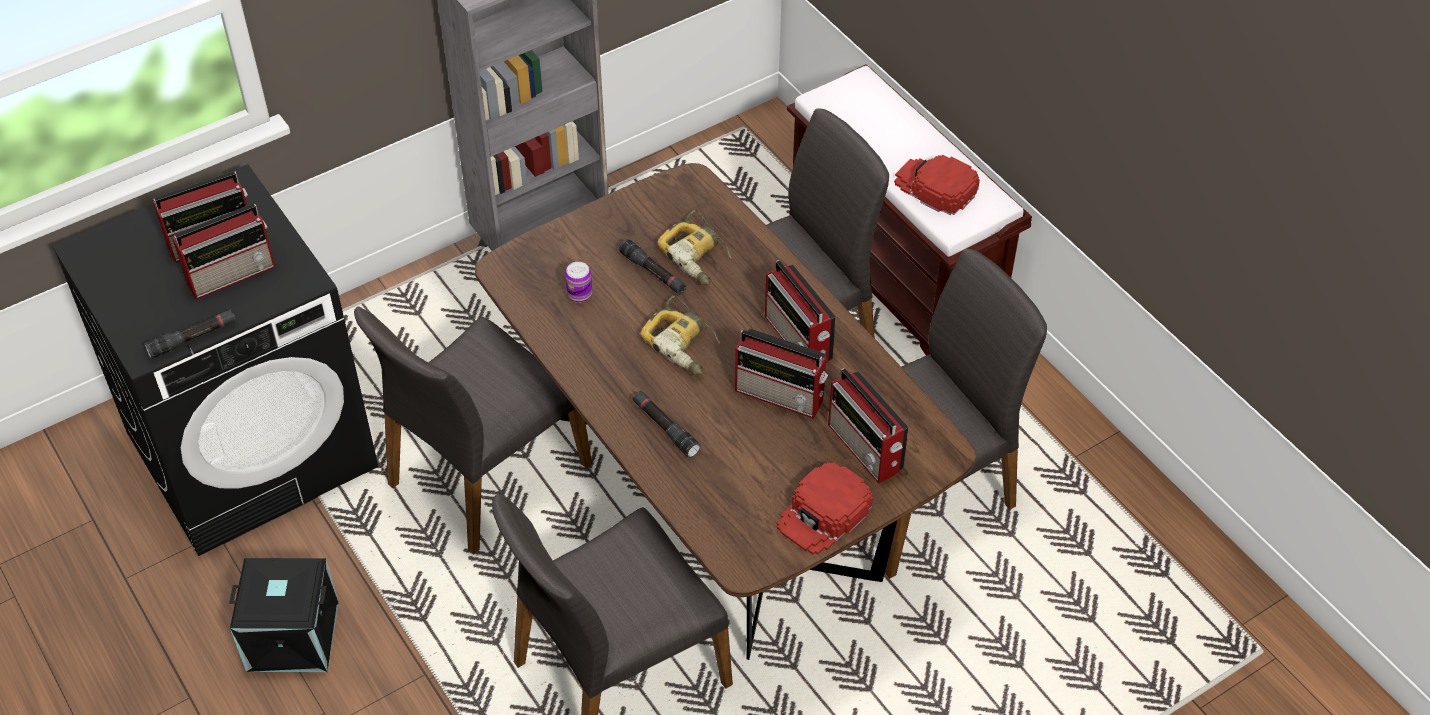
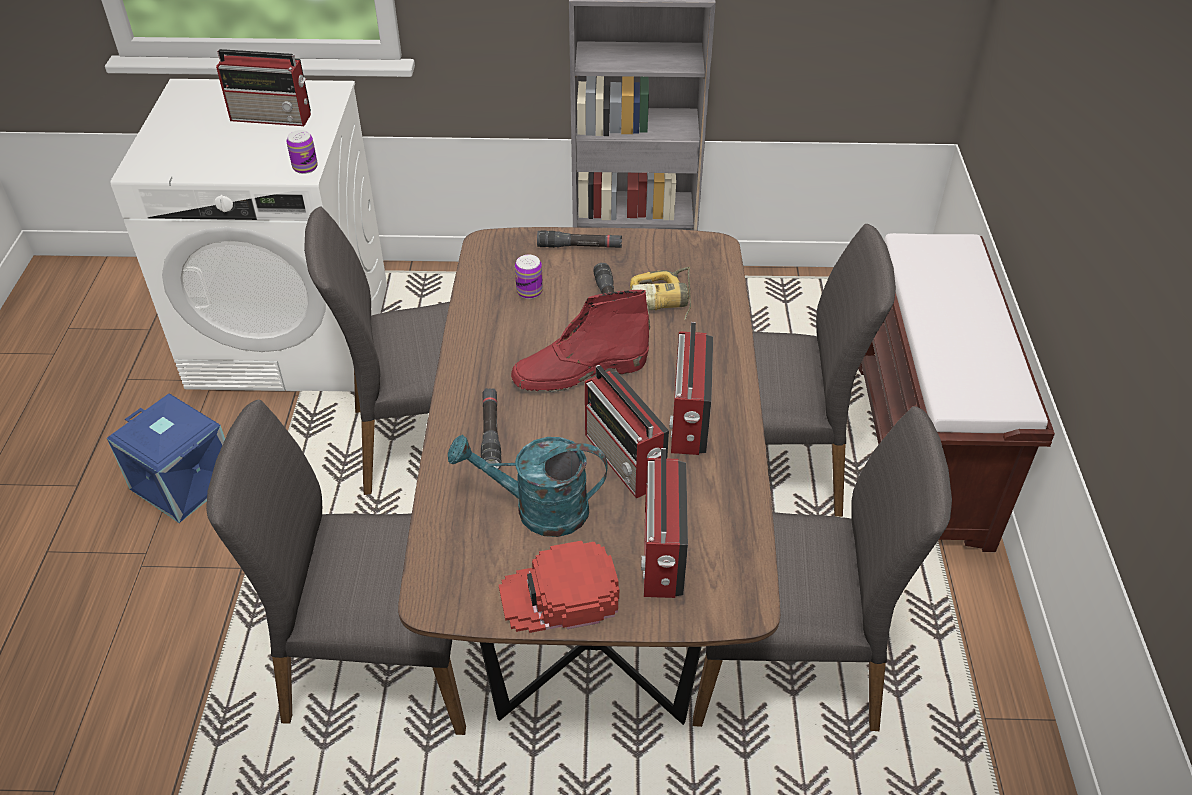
camera: 35 degrees right, 5 degrees down
(193, 338) = (180, 174): black flashlight -> black flashlight (579, 246)
(233, 273) = (258, 144): radio -> none
(253, 448) = (292, 335): black washing machine -> white washing machine
(294, 635) = (185, 481): black storage box -> blue storage box
(305, 276) = (305, 167): none -> can
(684, 343) = (579, 372): power drill -> red boot
(754, 464) = (538, 510): none -> turquoise watering can
(935, 187) = (964, 360): red cap -> none

